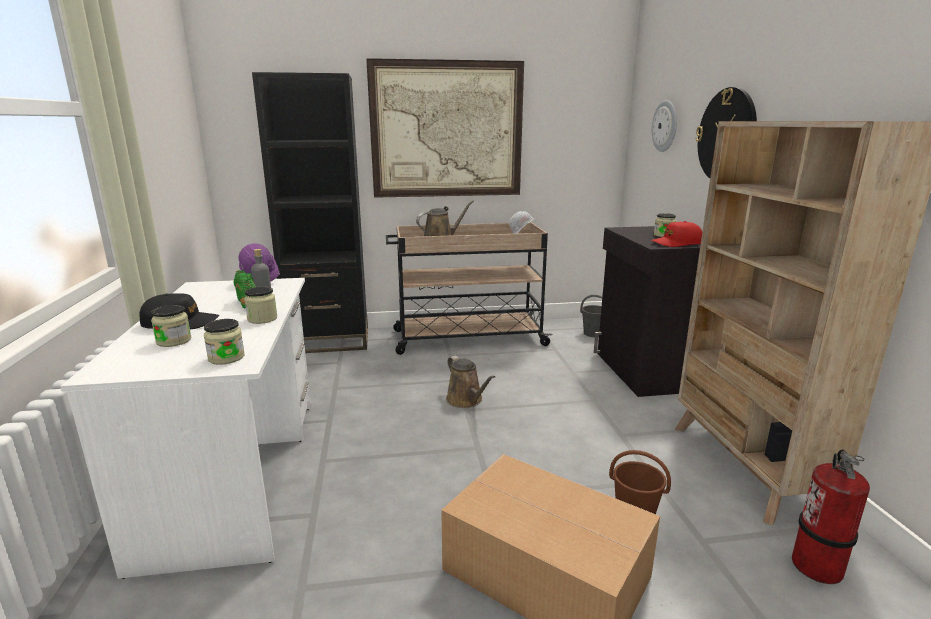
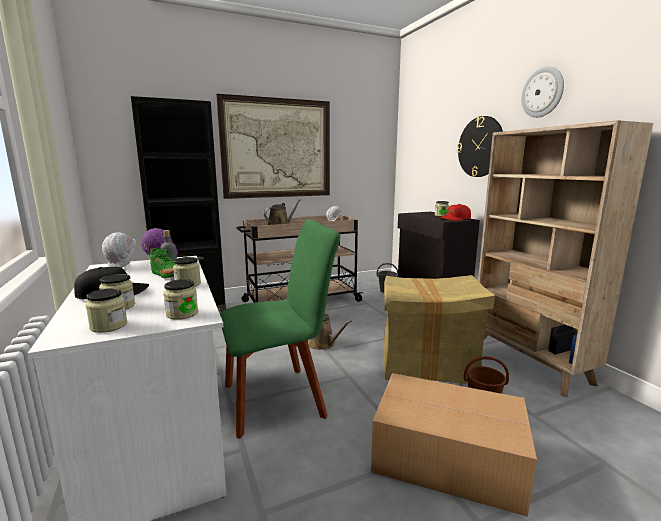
camera: 15 degrees left, 5 degrees down
(147, 364) = (109, 326): none -> jar
(215, 288) = (123, 267): none -> white hard hat
(380, 462) = (279, 398): none -> green chair
(592, 444) = (427, 362): none -> cardboard box
(665, 126) = (429, 145): wall clock -> wall clock (542, 92)
(817, 566) = (608, 418): fire extinguisher -> none

